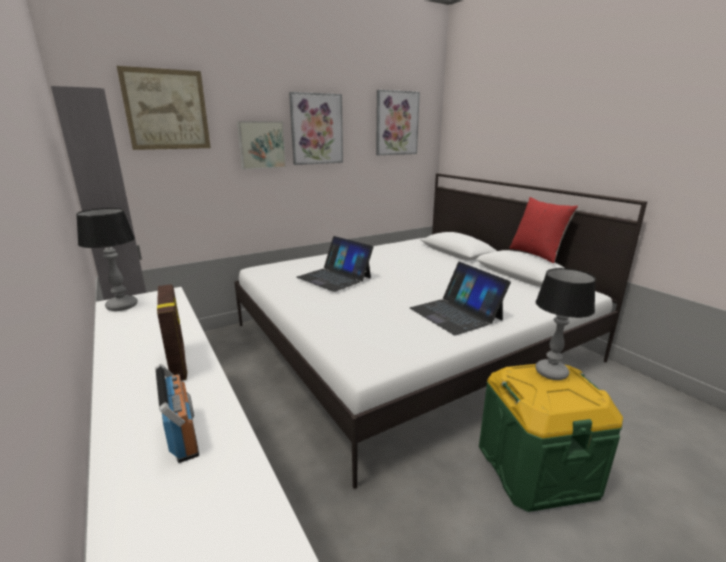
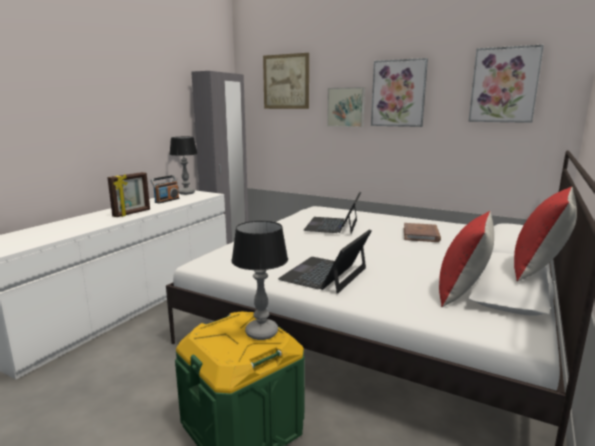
camera: 60 degrees right, 5 degrees down
(183, 436) = (71, 227): radio -> radio (167, 200)
(399, 260) = (421, 235): none -> brown book
(520, 285) = (462, 293): none -> red pillow

